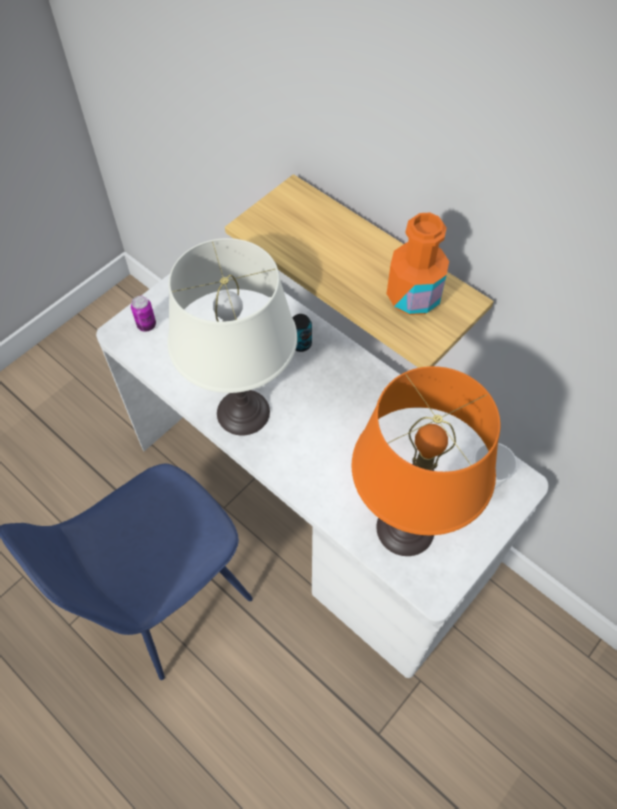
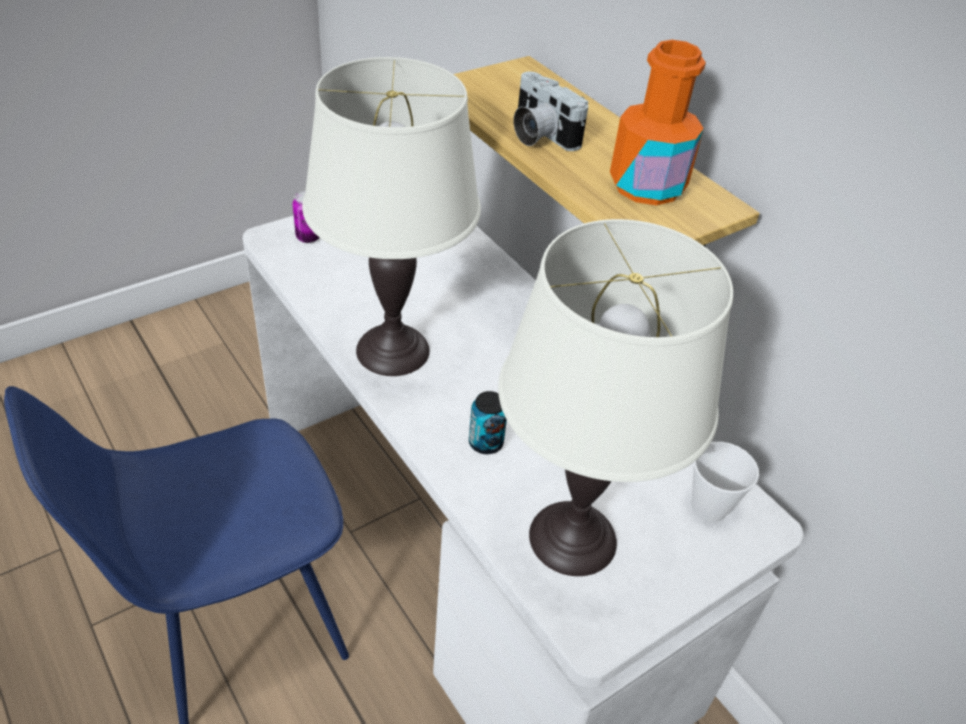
camera: 10 degrees right, 15 degrees down
(300, 344) = (495, 296): can -> can (486, 443)
(325, 263) = (539, 134): none -> camera
(405, 528) = (572, 538): orange table lamp -> white table lamp

